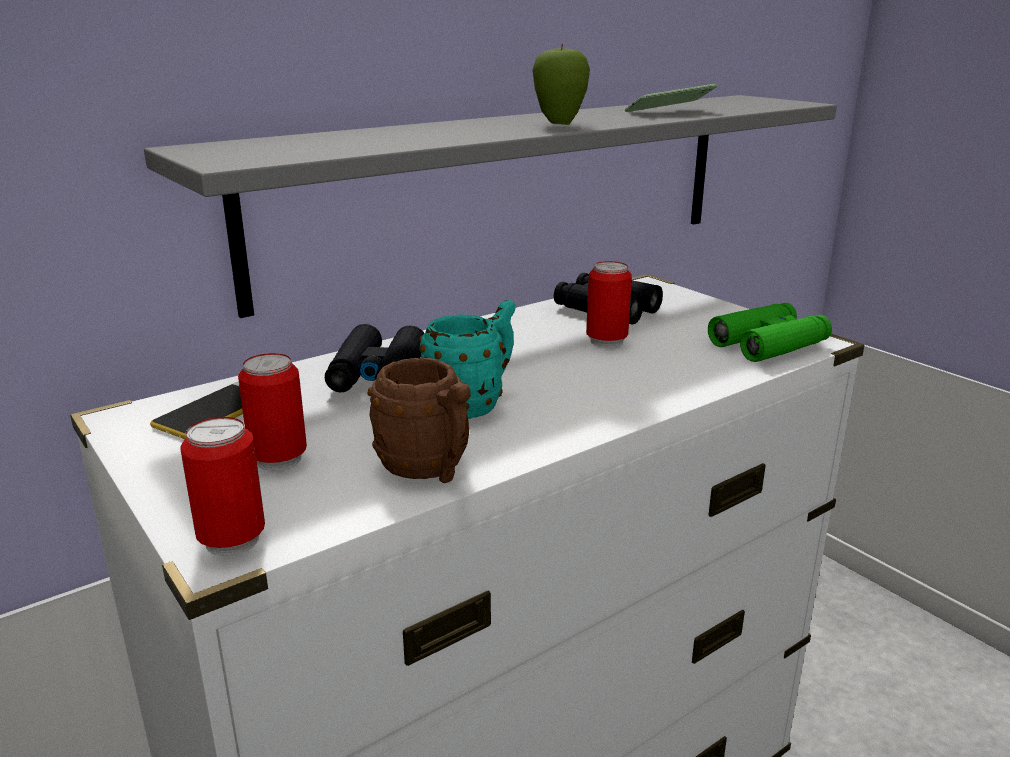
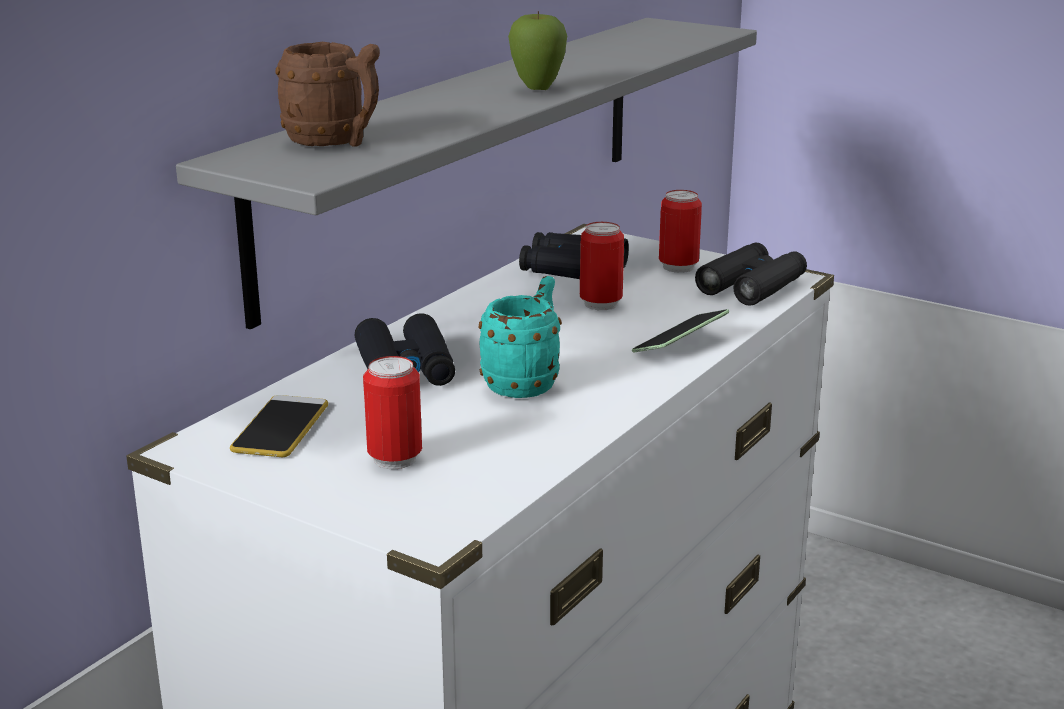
camera: 20 degrees left, 0 degrees up
(232, 540) = (428, 526): can -> can (678, 267)
(430, 470) = (542, 444): brown mug -> brown mug (335, 142)
(669, 112) = (615, 57): phone -> phone (680, 345)
(768, 344) = (752, 286): green binoculars -> black binoculars

